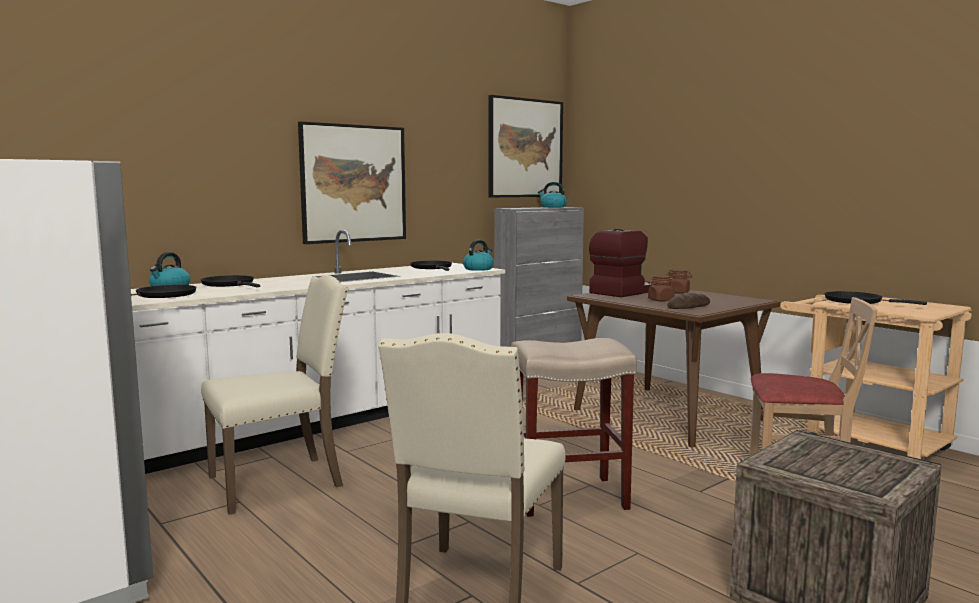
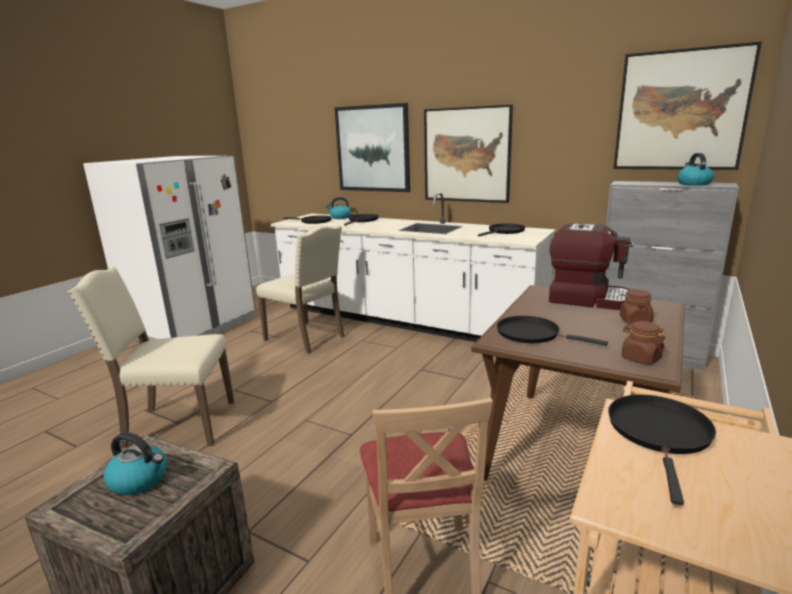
camera: 70 degrees right, 10 degrees up
(211, 172) = (373, 149): none -> picture
(478, 269) = (522, 240): kettle -> kettle (140, 480)
(570, 496) = (326, 429): beige stool -> none
(660, 300) = (556, 319): brown jar -> brown jar (640, 358)
(688, 306) = (532, 334): bread -> black frying pan

